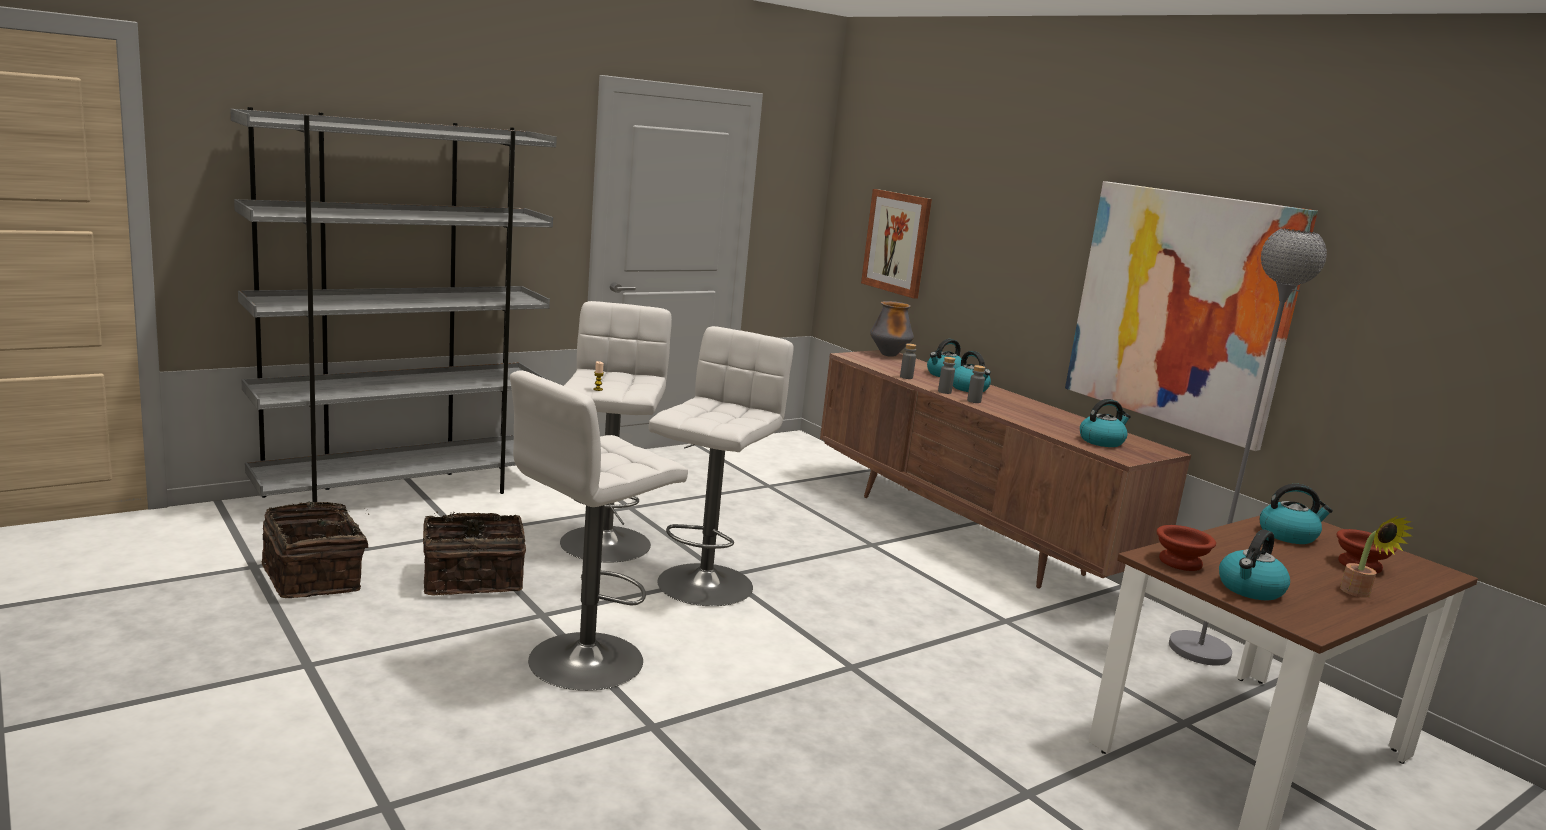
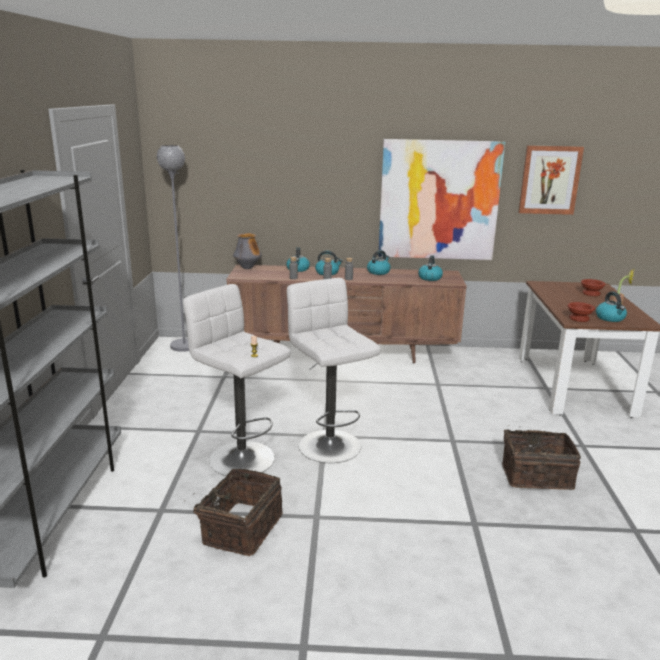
camera: 50 degrees left, 5 degrees up
(315, 577) = (159, 605): basket -> basket (535, 475)
(584, 661) = (387, 521): white stool -> none
(897, 242) = (224, 195): picture -> picture (549, 180)
(1200, 650) = (494, 357): grey floor lamp -> grey floor lamp (184, 346)
(1288, 535) = (556, 291): kettle -> kettle (378, 272)

